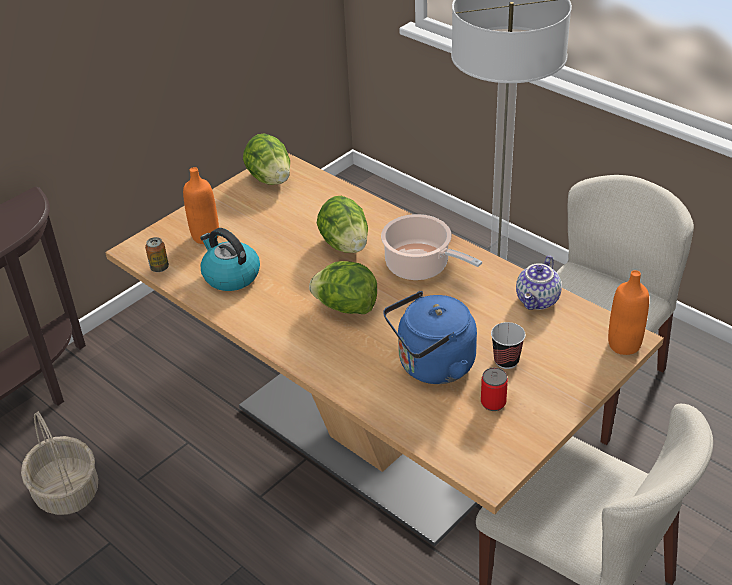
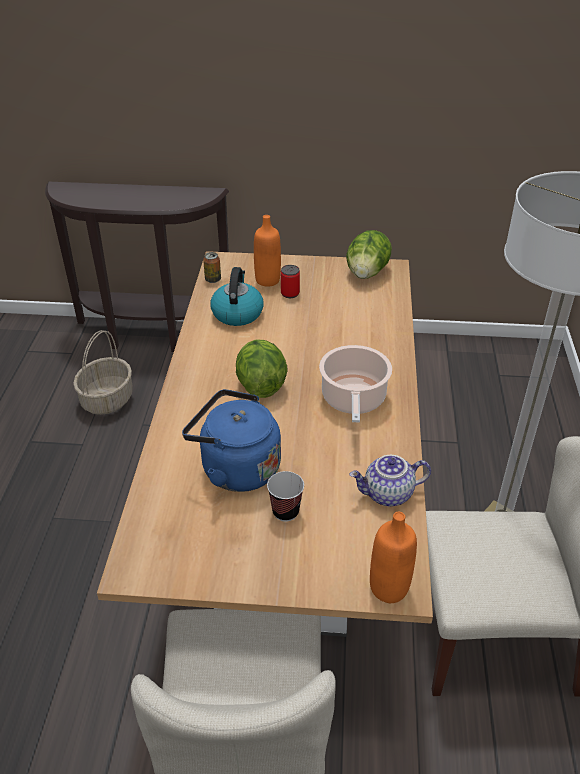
camera: 50 degrees right, 0 degrees up
(345, 244) = (333, 347): lettuce -> none
(493, 403) = (224, 529): can -> can (290, 293)

